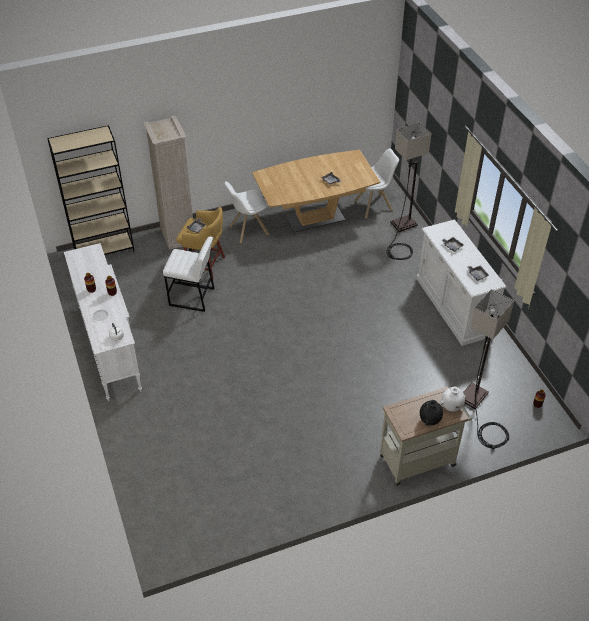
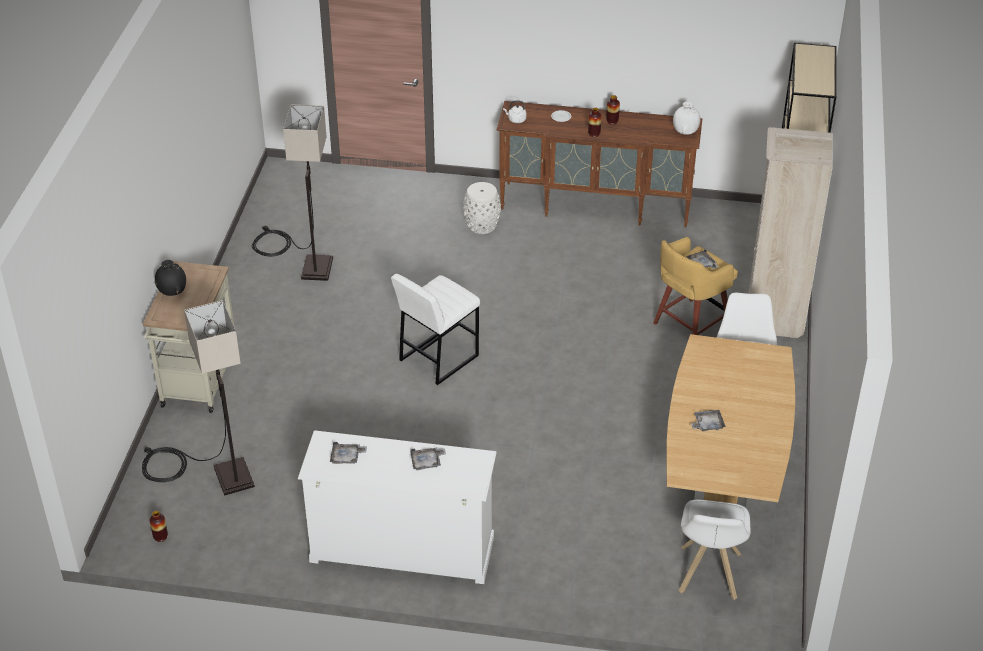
camera: 120 degrees right, 5 degrees down
(109, 345) = (595, 205): white cabinet -> brown cabinet
(166, 393) = (481, 225): none -> white stool
(193, 297) = (630, 295): white chair -> white chair (437, 359)
(401, 239) = (597, 565): floor lamp -> floor lamp (293, 255)
(451, 407) = (170, 318): white vase -> white vase (685, 132)

